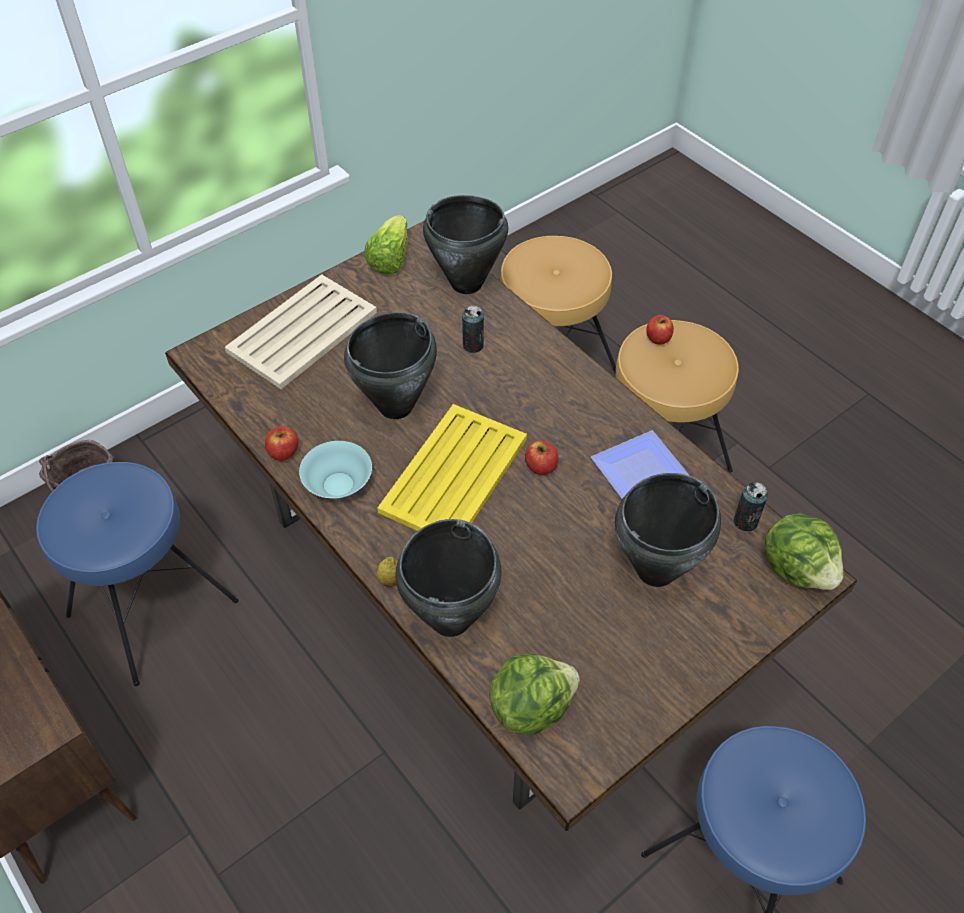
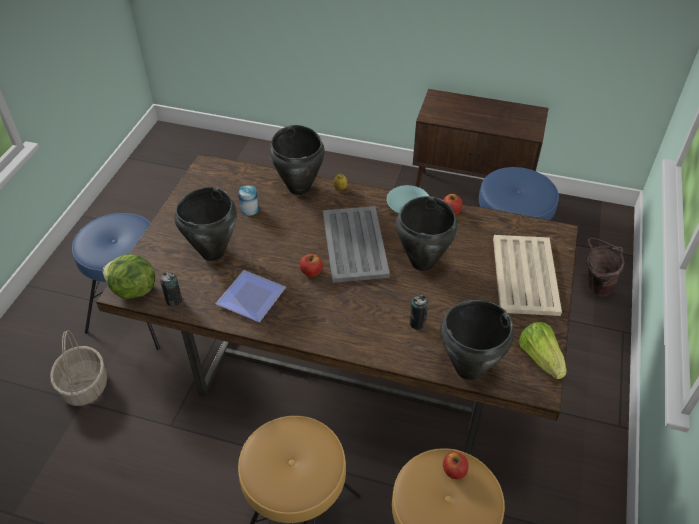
camera: 145 degrees right, 5 degrees down
(455, 474) = (354, 245): yellow tray -> grey tray
(530, 707) = (238, 176): lettuce -> none
(556, 621) = (249, 209): none -> can
(658, 338) = (318, 470): apple -> apple (454, 470)
(861, 773) = (84, 386): none -> basket

